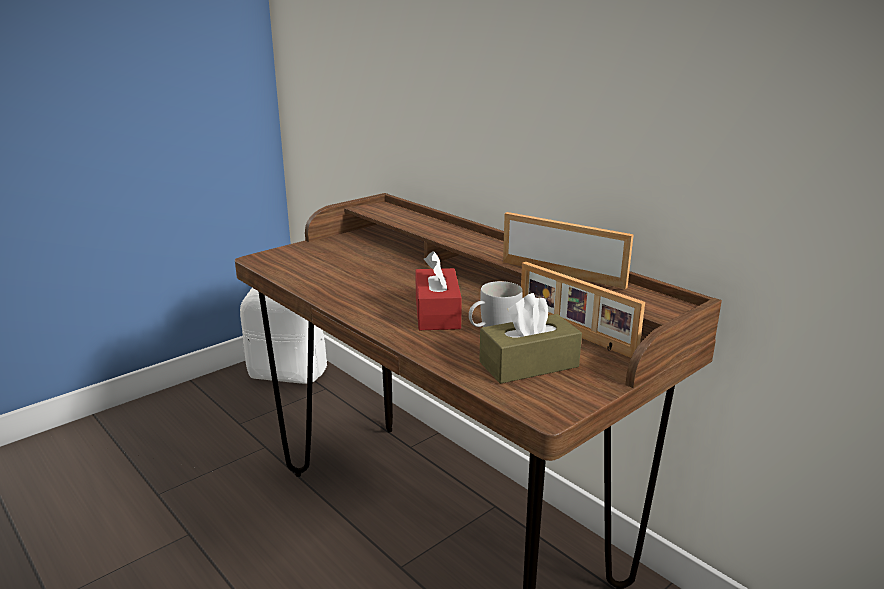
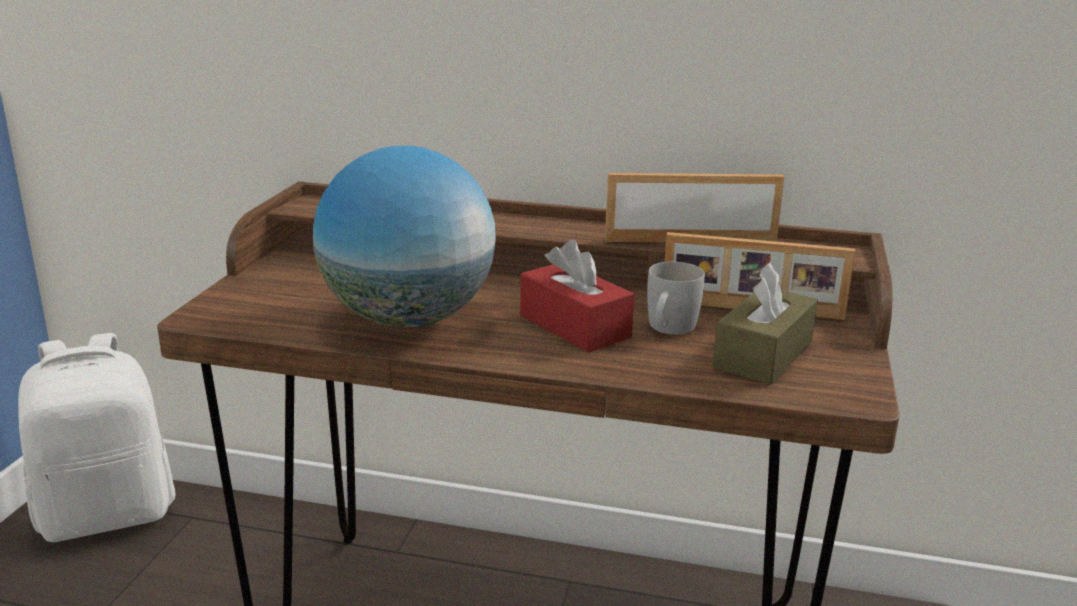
camera: 35 degrees left, 0 degrees up
(352, 285) = (408, 319): none -> globe

